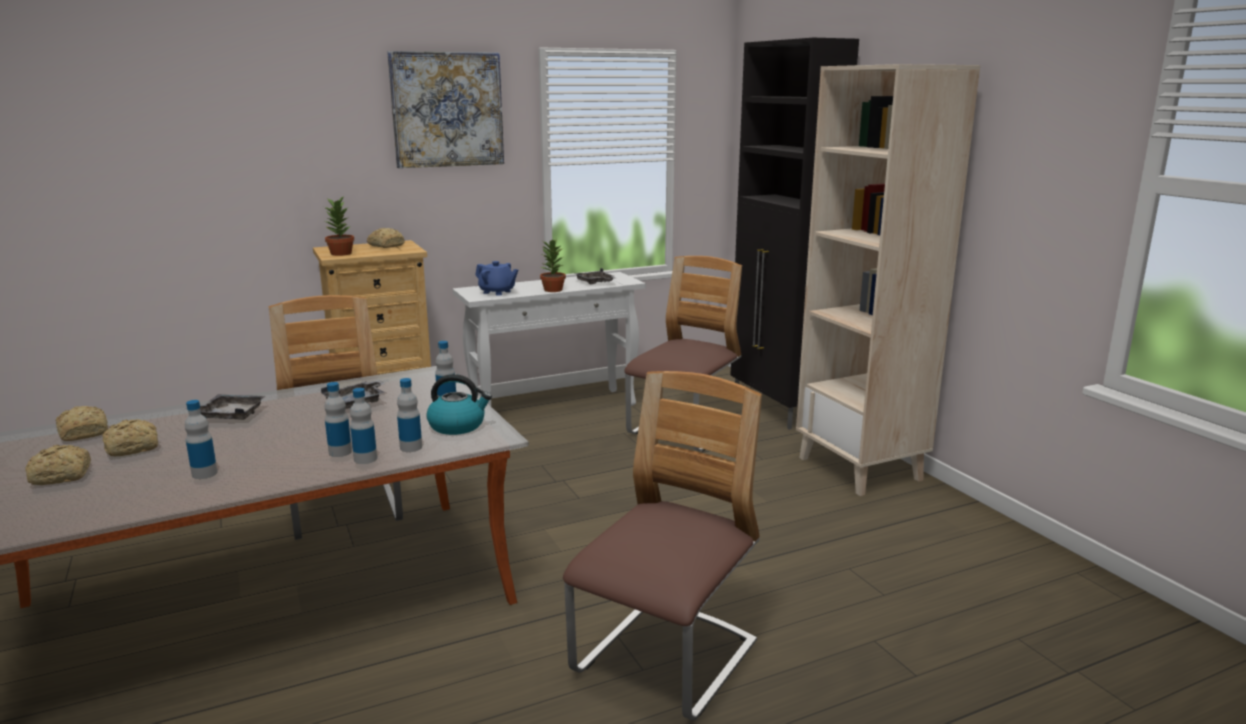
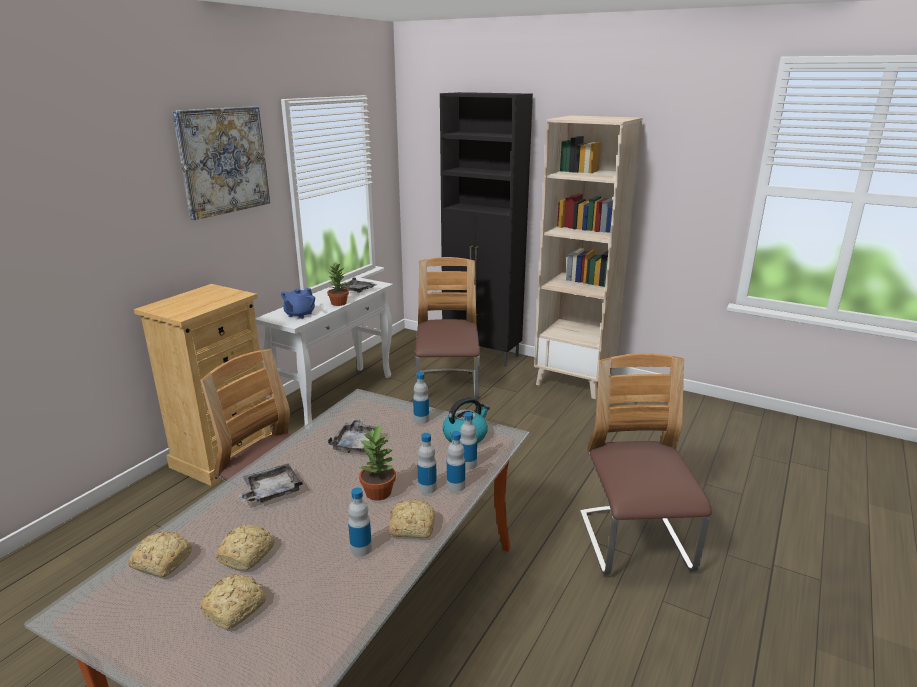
camera: 35 degrees left, 5 degrees up
(341, 253) = (183, 311): potted plant -> potted plant (379, 492)
(386, 246) = (204, 294): bread -> bread (411, 527)
(497, 292) = (299, 314): blue teapot -> blue teapot turned 120 degrees clockwise

